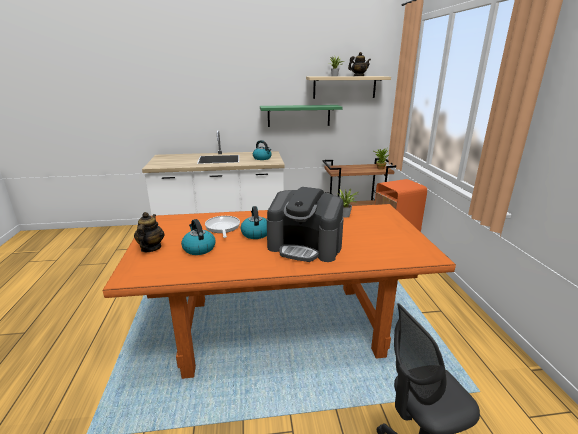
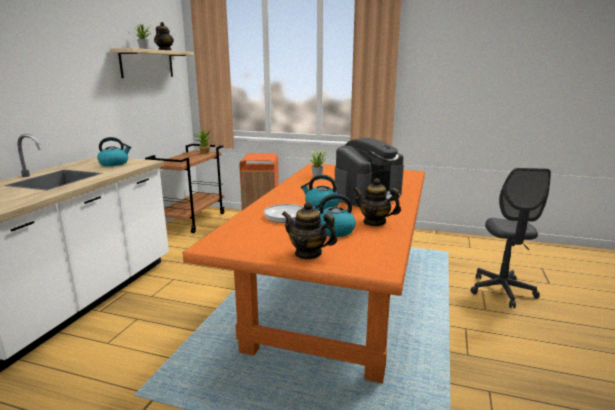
camera: 65 degrees left, 5 degrees down
(228, 261) = (374, 222): none -> teapot
(299, 115) = (110, 102): green shelf -> none

